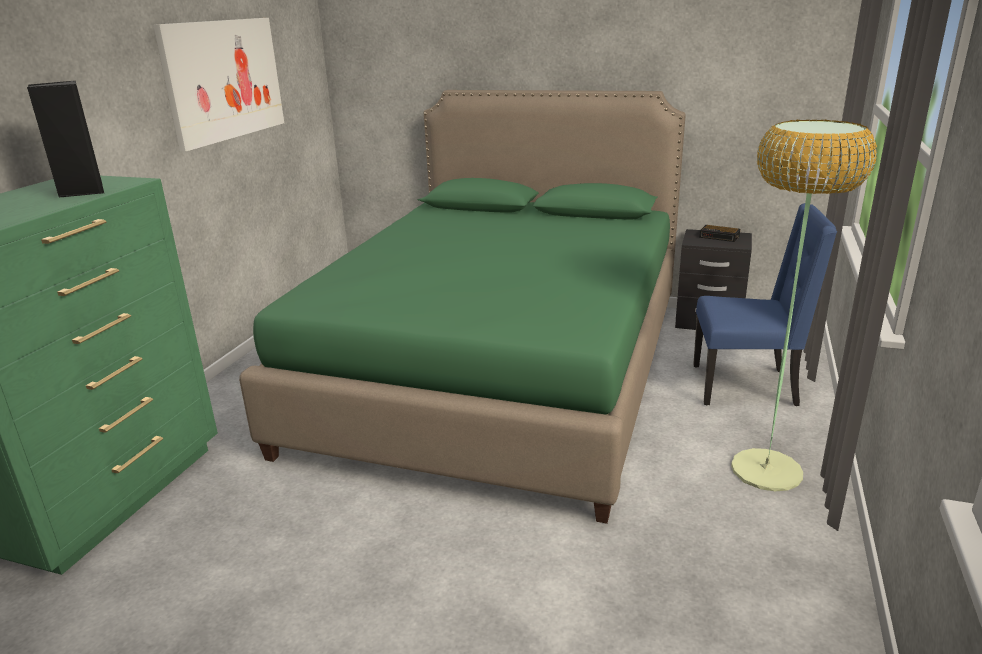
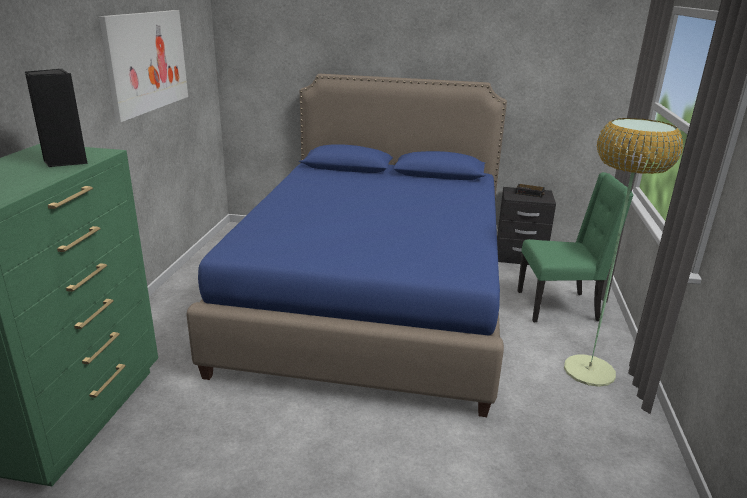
camera: 10 degrees left, 0 degrees up
(500, 371) = (373, 299): green bed -> blue bed
(746, 386) = (559, 306): blue chair -> green chair

